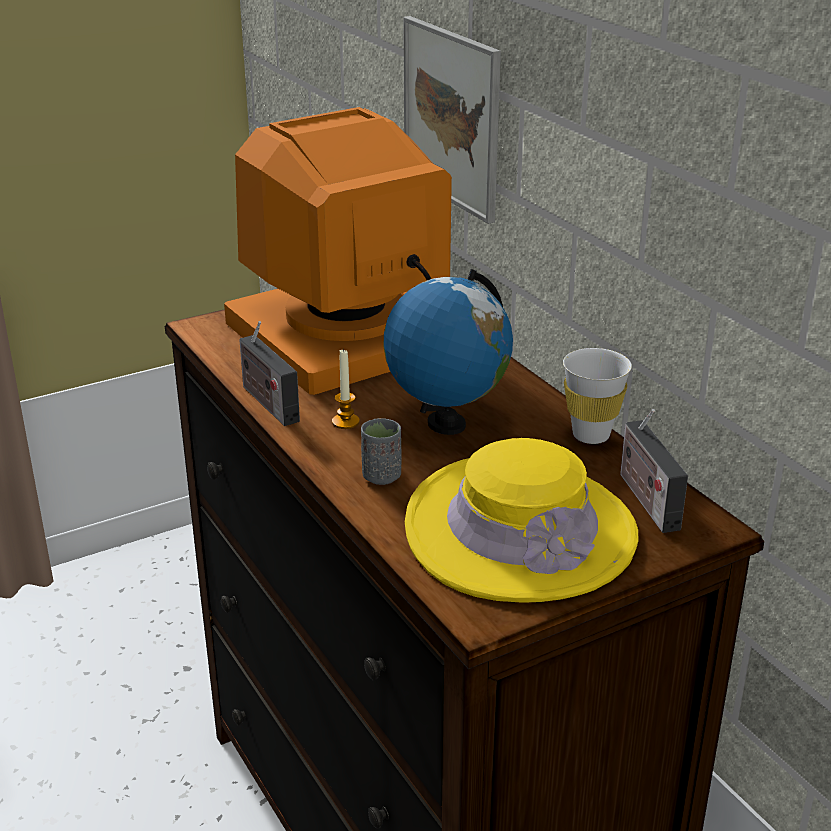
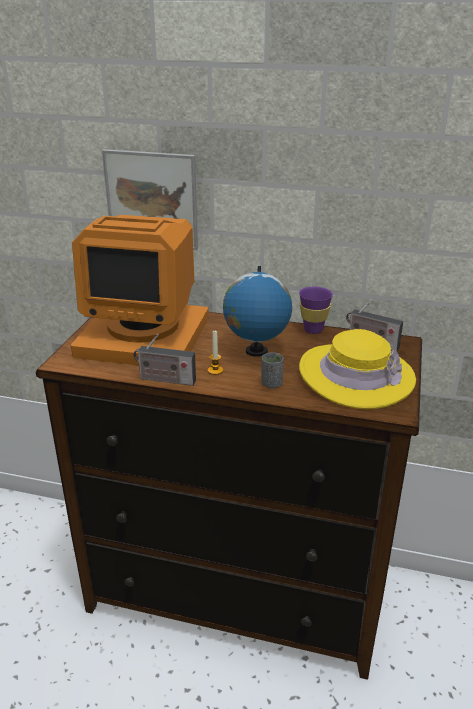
camera: 45 degrees left, 0 degrees up
(349, 336) = (145, 335): monitor -> monitor turned 90 degrees counterclockwise
(591, 435) = (313, 330): white cup -> purple cup

